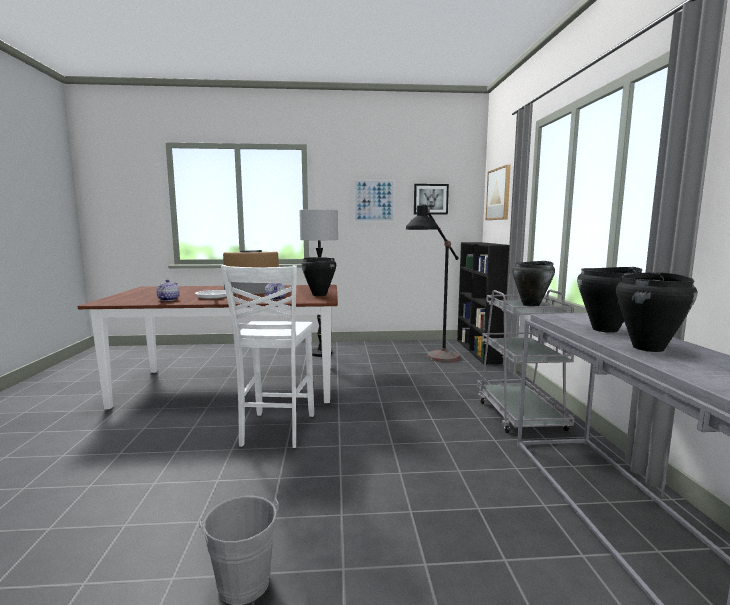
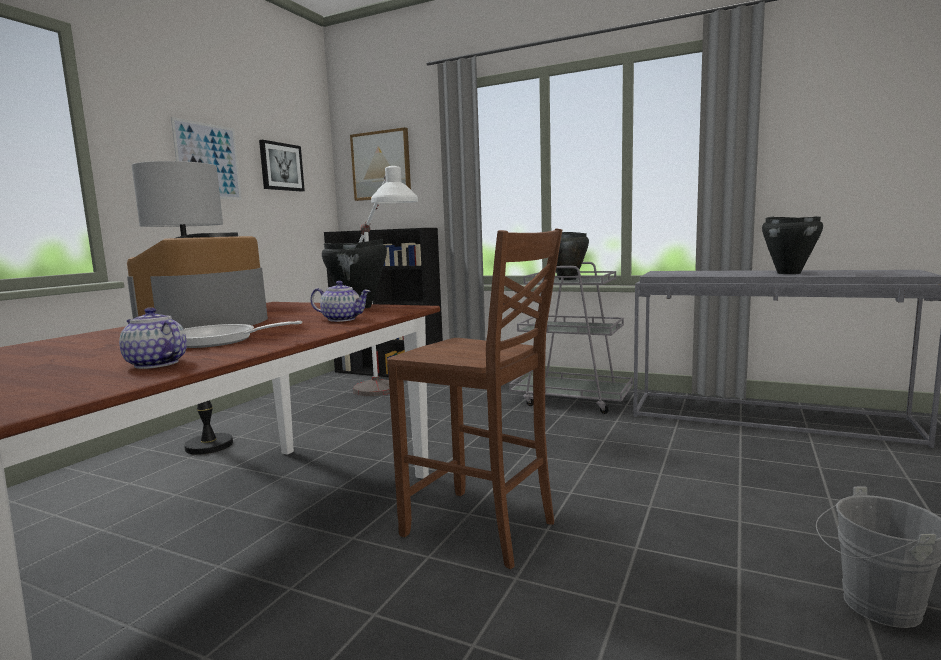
camera: 60 degrees left, 0 degrees up
(276, 430) = (482, 529): white chair -> brown chair
(433, 363) = (387, 397): black floor lamp -> white floor lamp
(606, 330) = (723, 273): black cooking pot -> none

